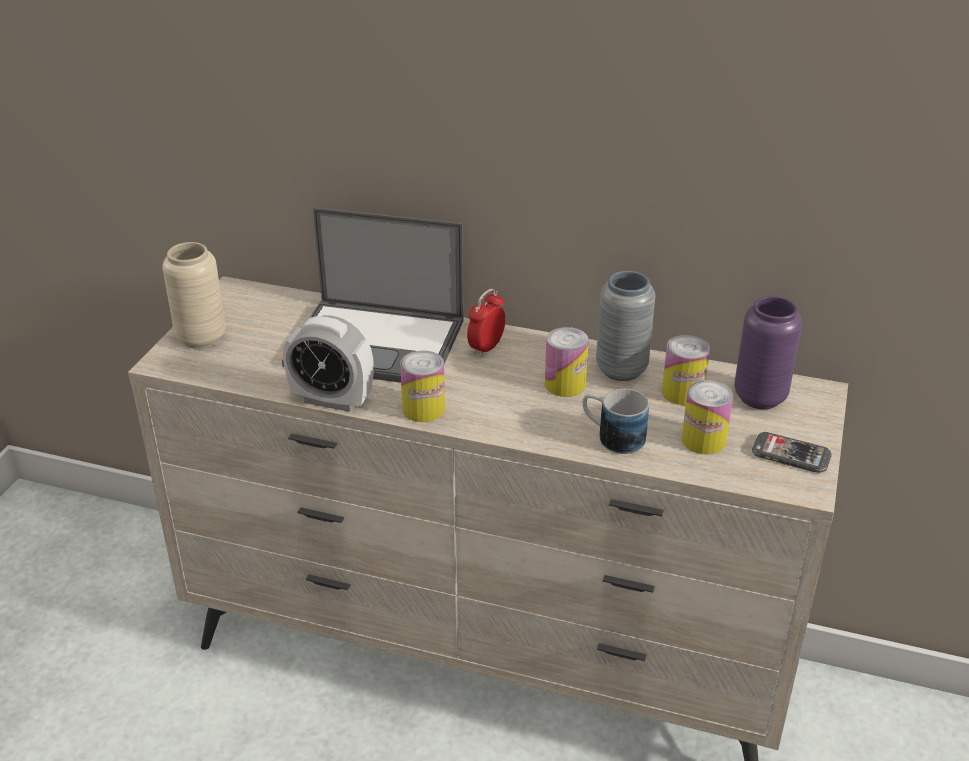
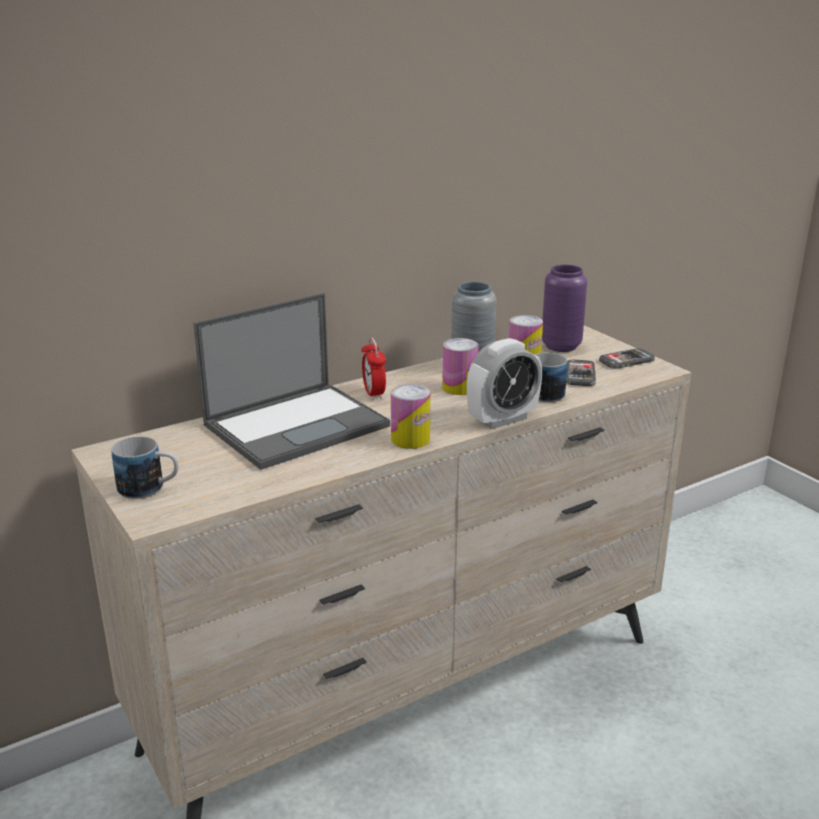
camera: 50 degrees left, 10 degrees down
(201, 338) = (150, 489): beige vase -> mug
(332, 400) = (341, 466): alarm clock -> alarm clock (502, 419)
(703, 440) = (580, 375): can -> phone

